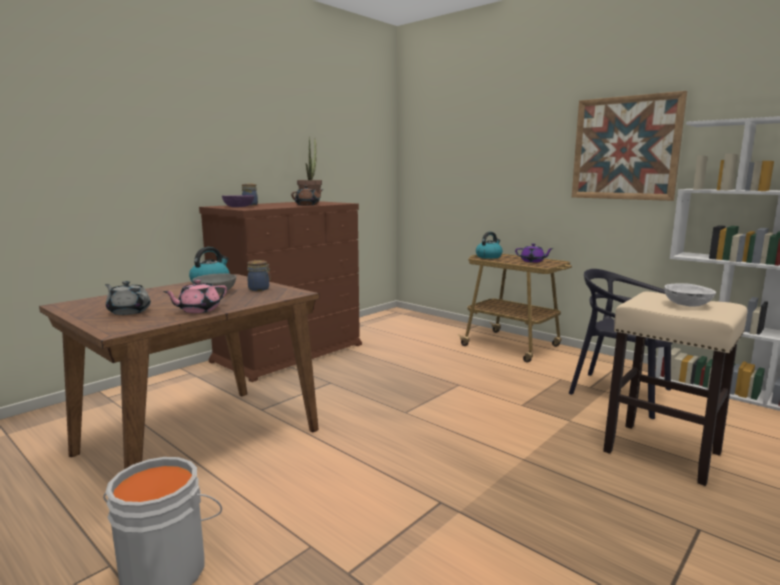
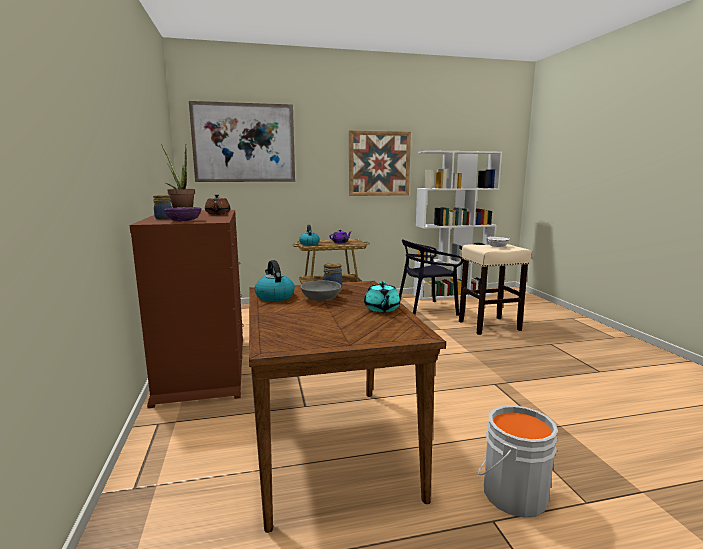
camera: 55 degrees left, 0 degrees up
(129, 311) = (350, 327): grey teapot -> none
(198, 310) = (381, 309): pink teapot -> turquoise teapot
(455, 129) = (244, 143): none -> picture

